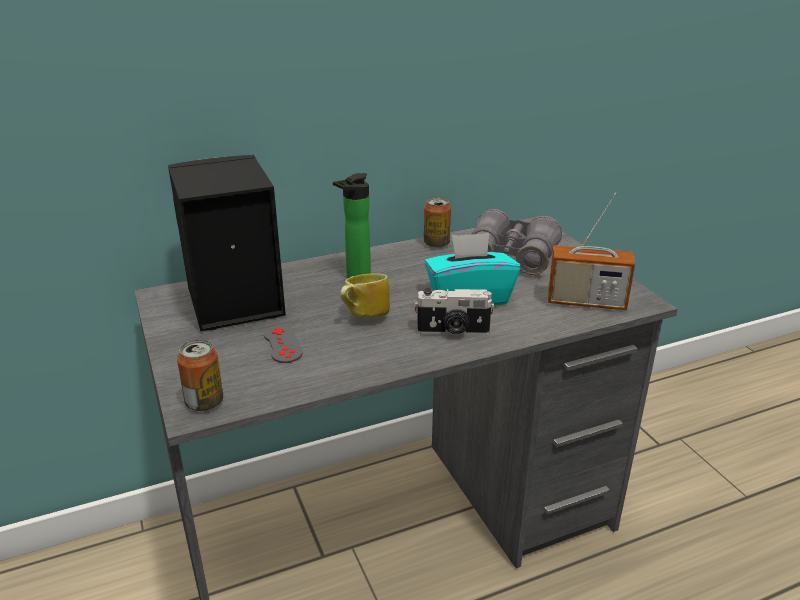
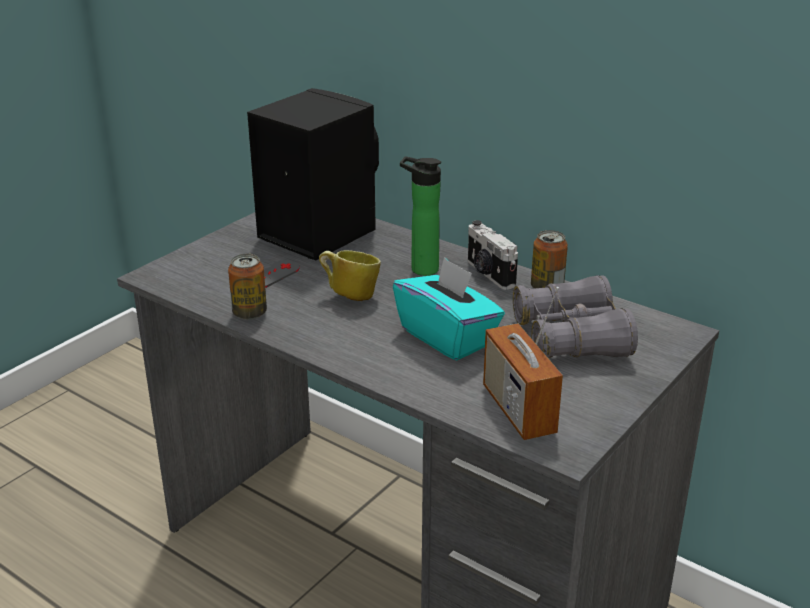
camera: 60 degrees right, 0 degrees up
(204, 402) = (166, 274): can -> can (249, 313)
(453, 332) = (369, 346): camera -> camera (489, 274)

